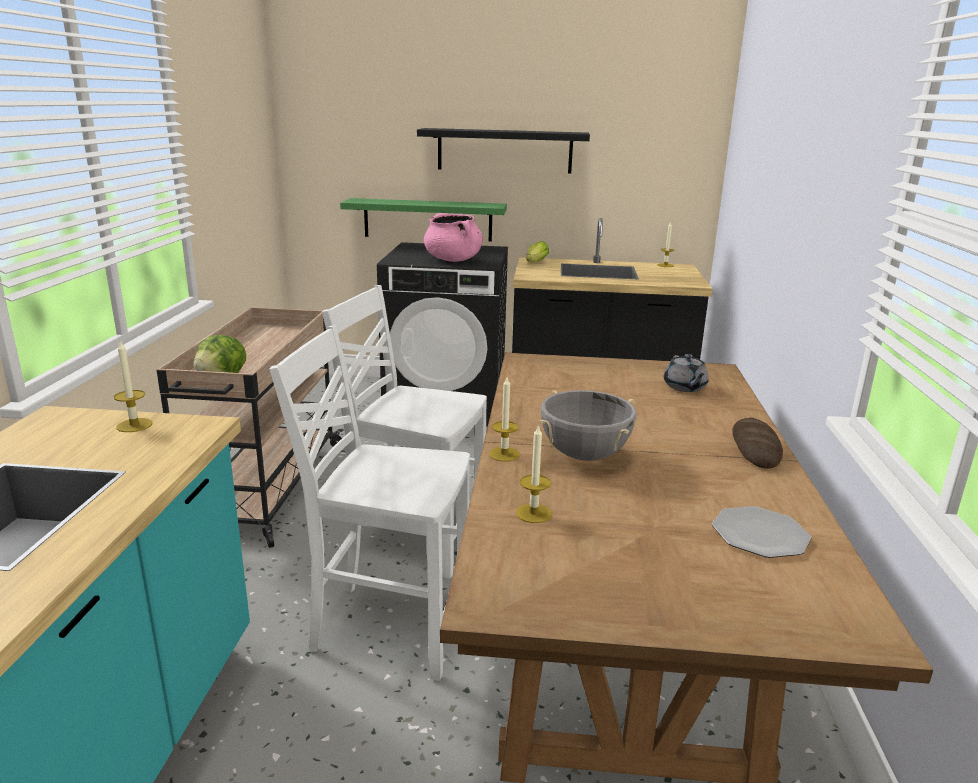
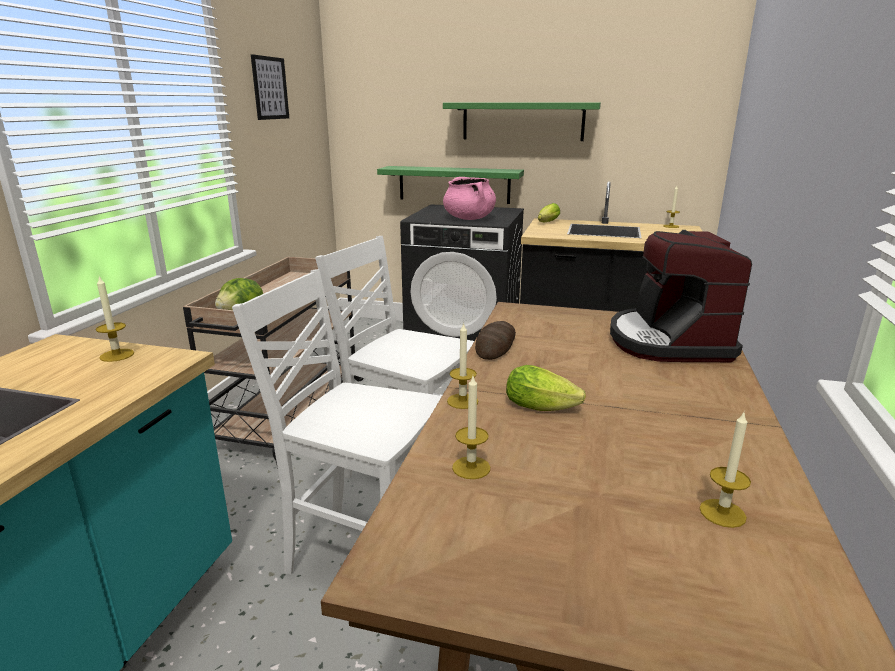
camera: 10 degrees right, 0 degrees up
(220, 111) = (270, 88): none -> picture
(504, 151) = (522, 121): black shelf -> green shelf
(584, 455) = (544, 407): grey cooking pot -> lettuce
(684, 387) = (668, 341): grey teapot -> coffee machine
(755, 448) = (733, 410): bread -> bread (495, 345)
(760, 534) = (722, 513): plate -> candle

